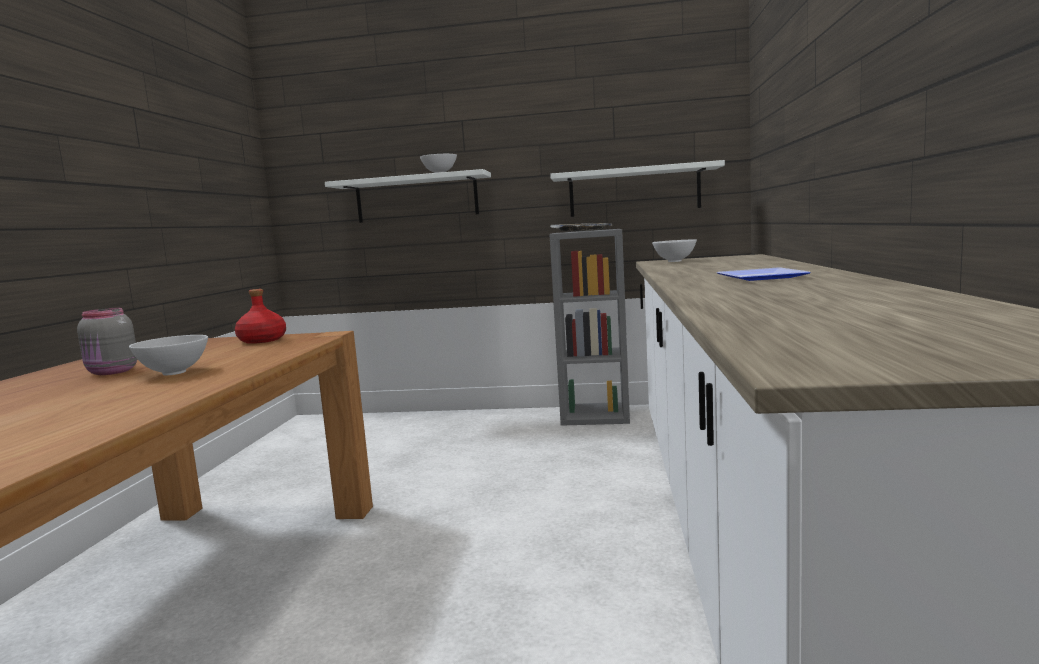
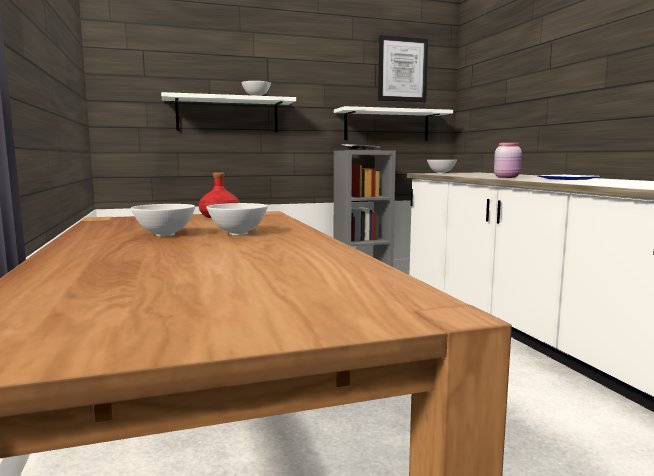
camera: 25 degrees left, 0 degrees up
(112, 372) = (165, 235): grey jar -> white bowl
(654, 108) = (402, 69): none -> picture
(698, 273) = (507, 177): none -> pink jar

